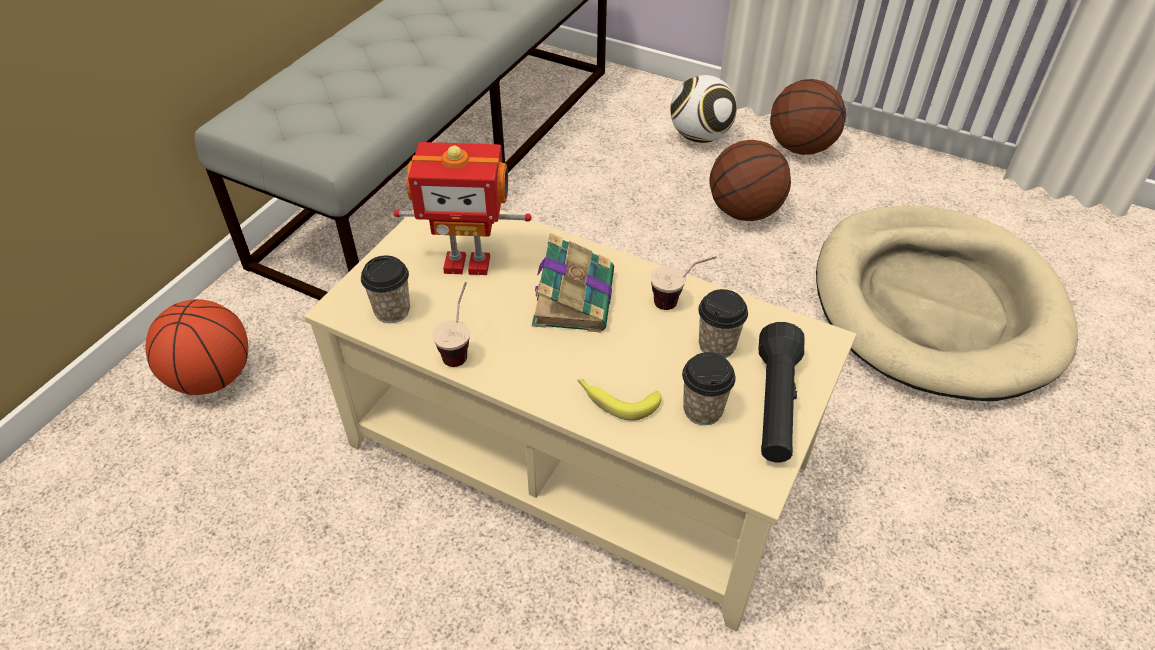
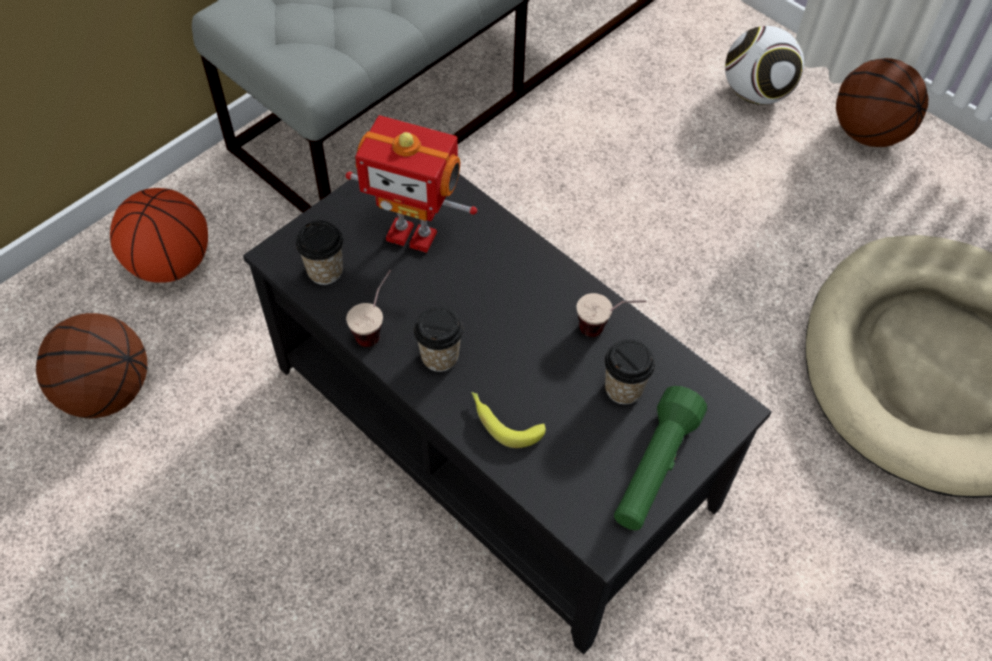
camera: 15 degrees right, 10 degrees up
(574, 297) = (503, 299): book -> none
(575, 457) = (489, 438): beige coffee table -> black coffee table
(703, 410) = (582, 454): cup -> cup (439, 356)
(743, 211) = (768, 201): basketball -> basketball (105, 391)
(775, 406) = (654, 469): black flashlight -> green flashlight

